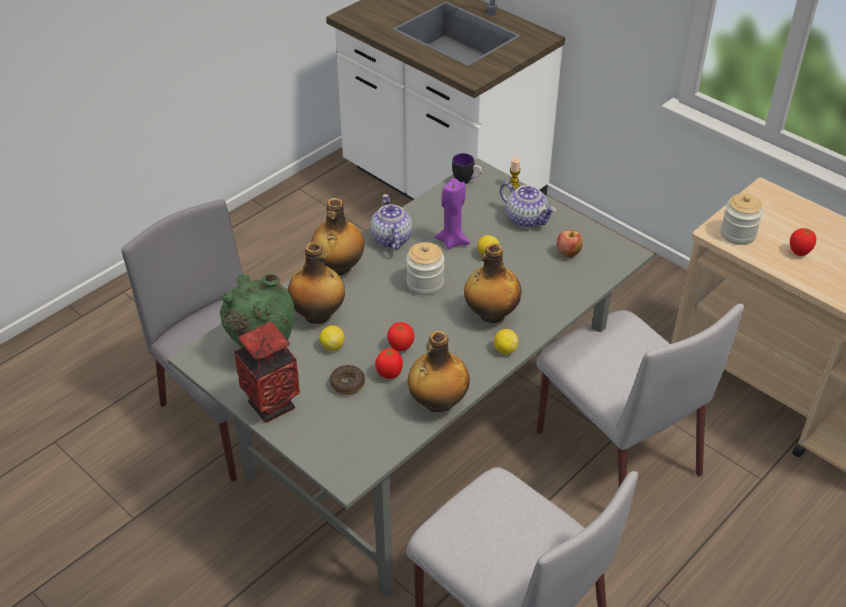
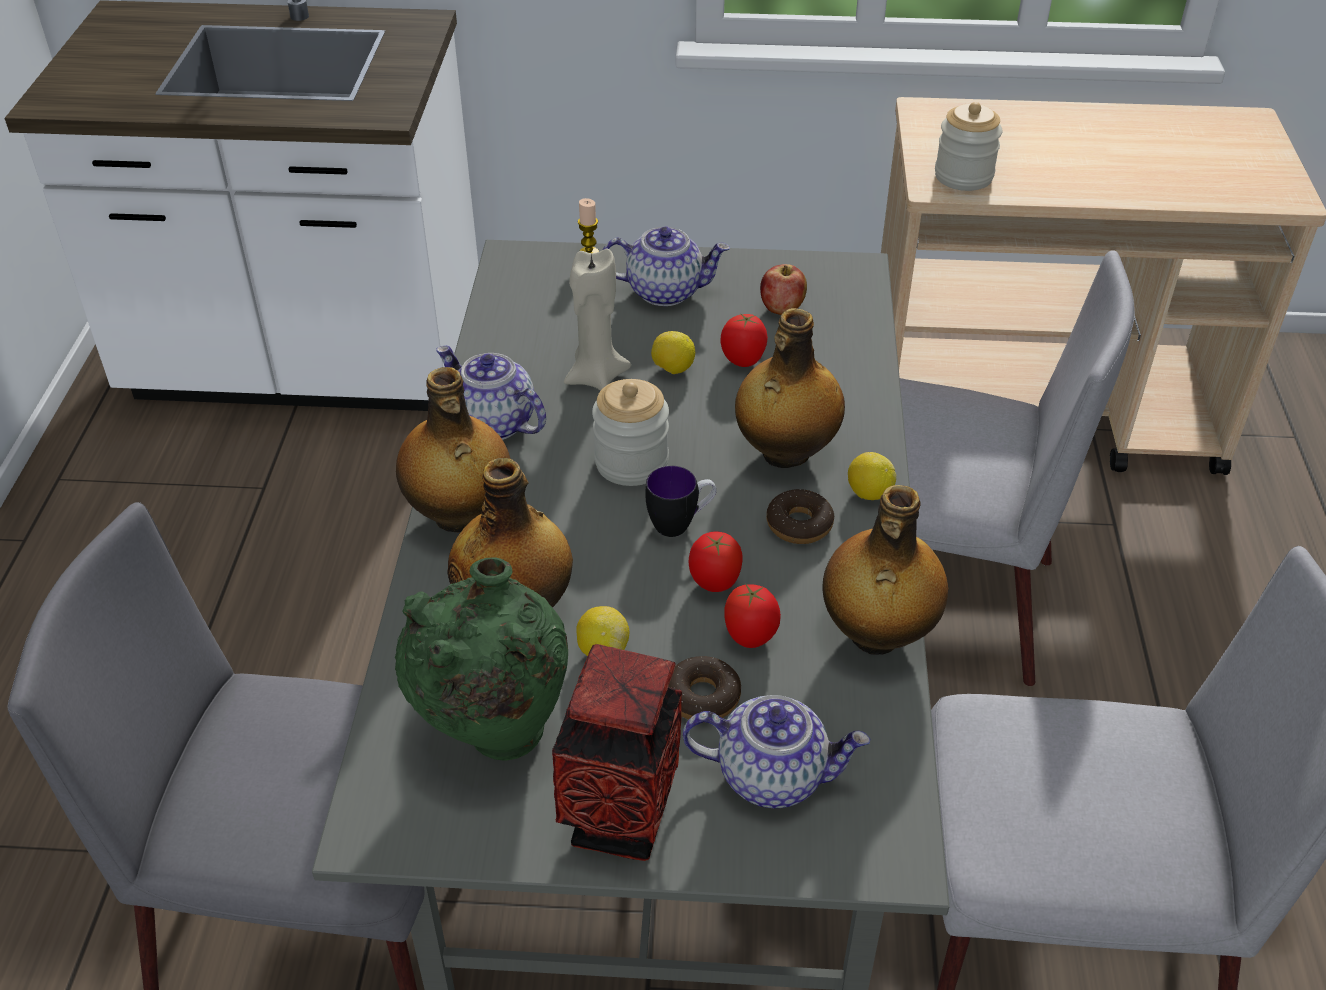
camera: 40 degrees left, 0 degrees up
(339, 424) = (773, 774): none -> teapot
(452, 241) = (595, 377): purple candle -> beige candle
(461, 345) = (799, 524): none -> donut
(466, 181) = (510, 280): mug -> mug (681, 524)
(799, 252) = (1058, 165): tomato -> tomato (743, 361)

